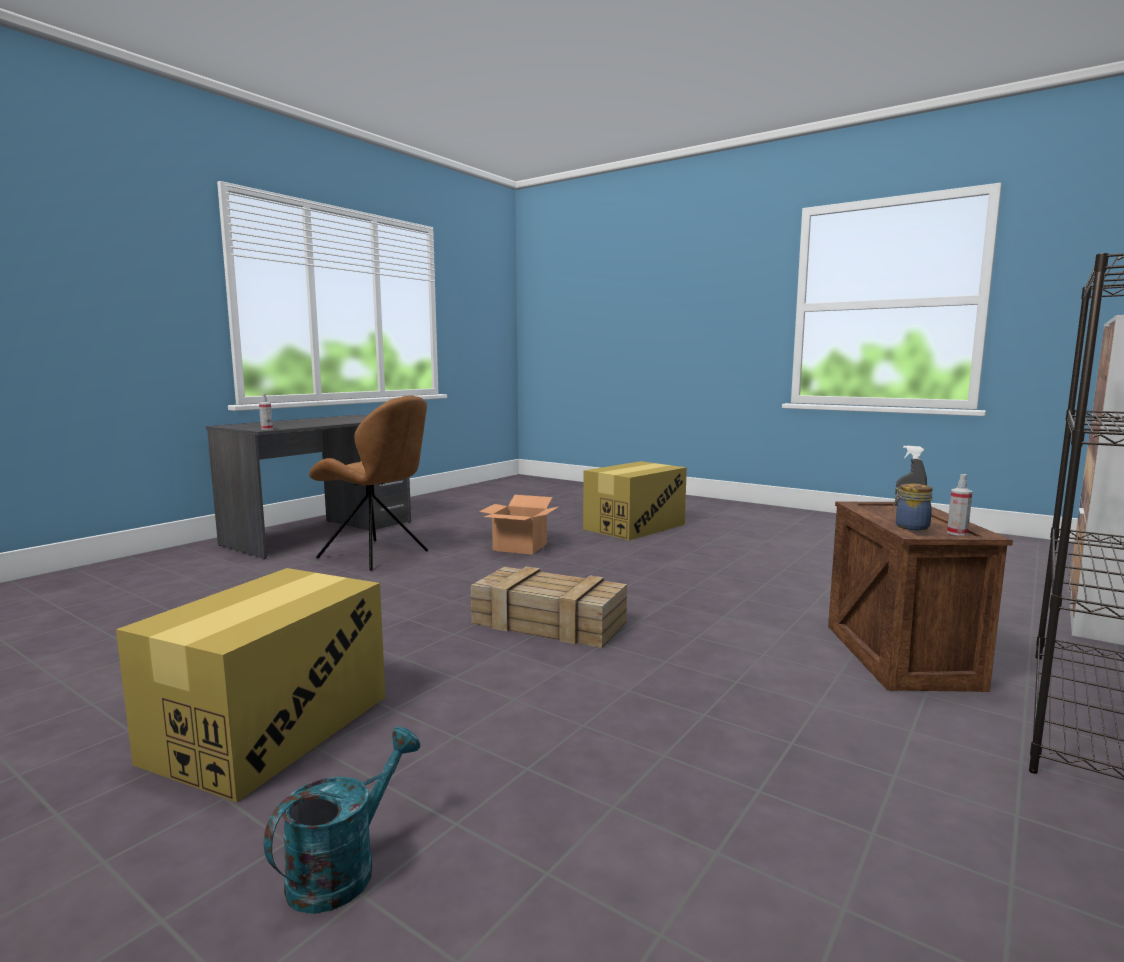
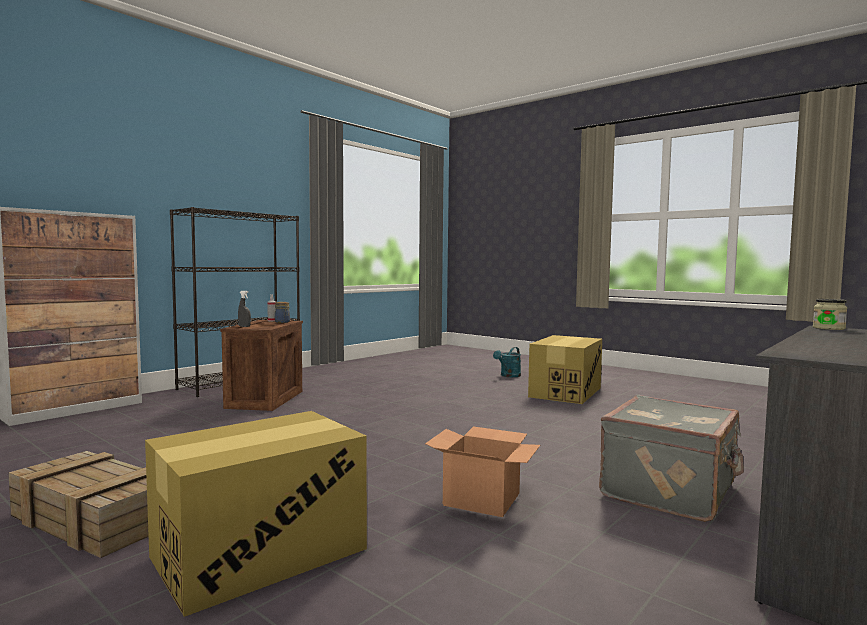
camera: 175 degrees left, 5 degrees down
(266, 429) = (829, 328): spray bottle -> jar
(376, 555) = (671, 491): brown chair -> grey suitcase
(546, 622) = (452, 419): crate -> crate (96, 519)

